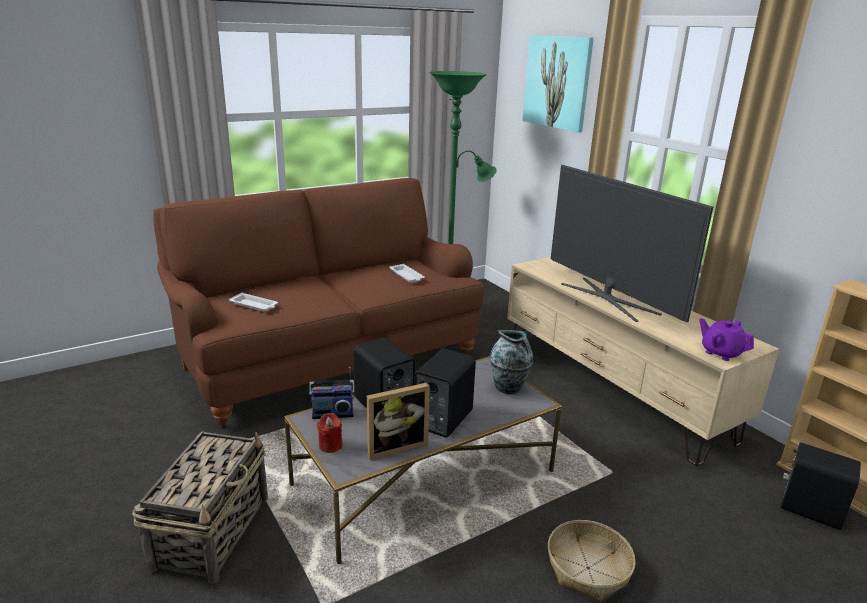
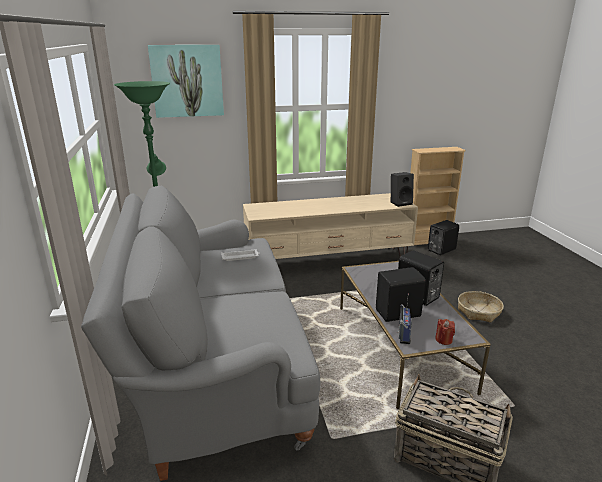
camera: 70 degrees left, 0 degrees up
(254, 305) = (257, 332): white tray -> none
(327, 358) = (213, 367): brown sofa -> grey sofa
(395, 446) = (445, 316): picture frame -> none
(509, 387) = (385, 269): vase -> none
(609, 298) = (324, 208): television -> none
(721, 353) = (400, 203): purple teapot -> black speaker

